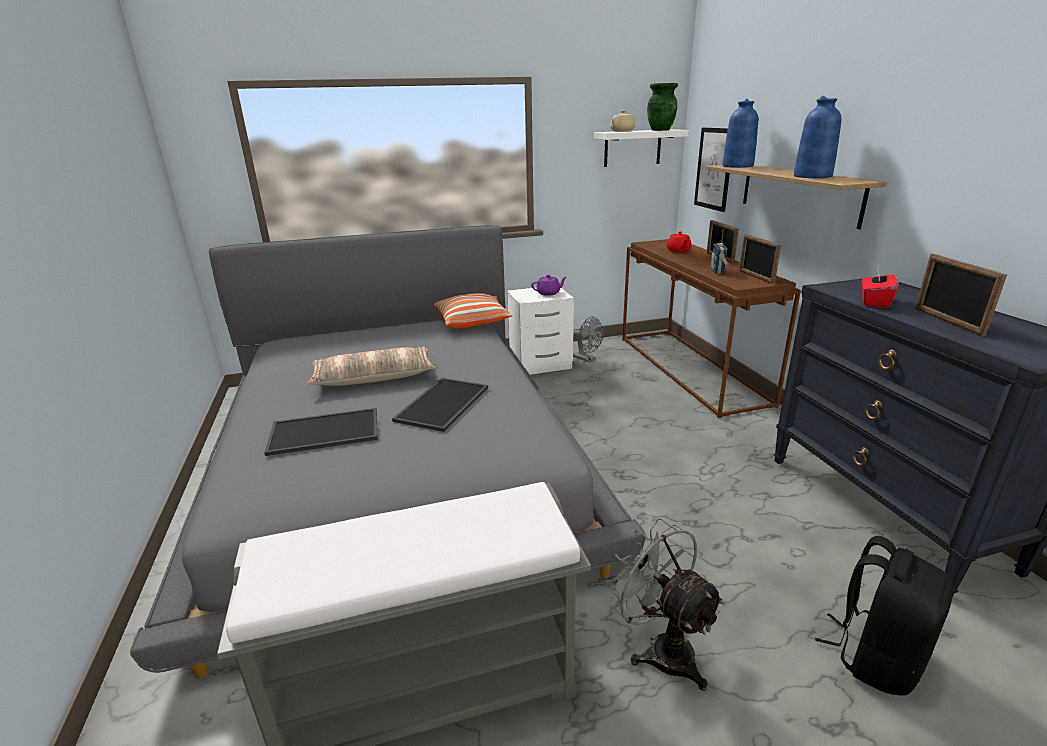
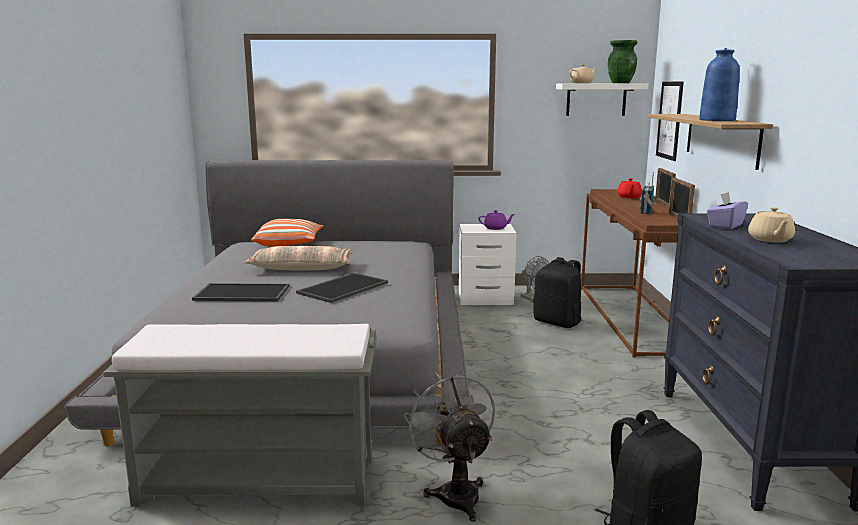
camera: 15 degrees right, 10 degrees down
(473, 322) = (413, 243): pillow -> pillow (289, 244)
(625, 384) = (558, 322): none -> black backpack
(737, 166) = (675, 114): blue vase -> none
(874, 302) = (725, 225): red tissue box -> purple tissue box
(947, 321) = (770, 240): picture frame -> beige teapot

